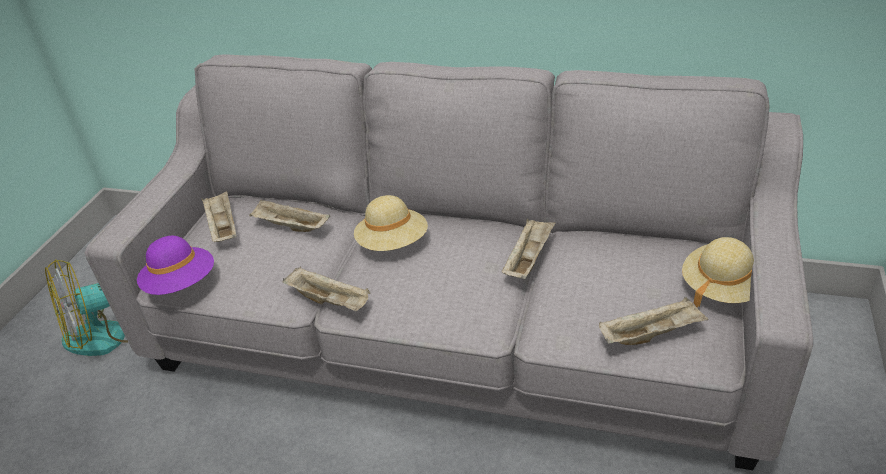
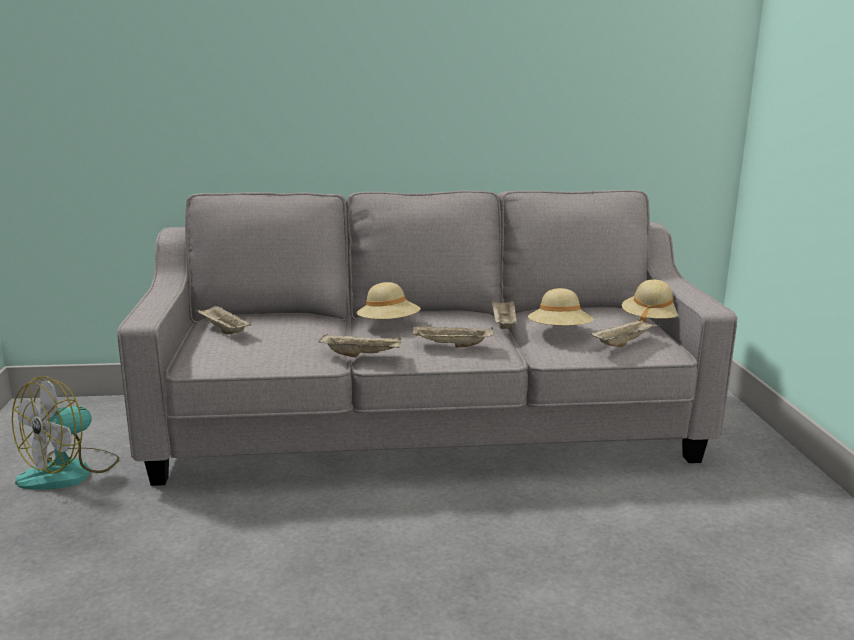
camera: 25 degrees left, 20 degrees down
(181, 284) = (212, 360): purple hat -> none
(290, 227) = (288, 325): beige tray -> beige tray (451, 346)
(580, 296) = (559, 333): none -> beige hat

